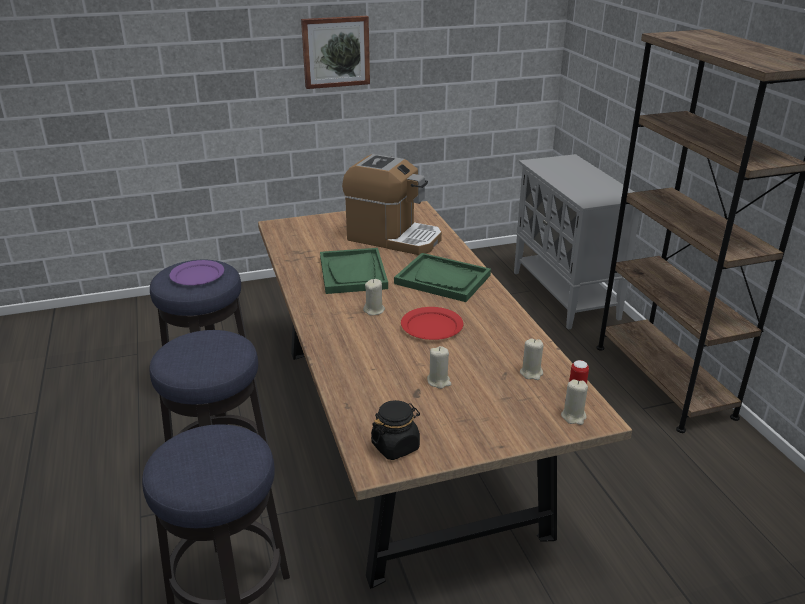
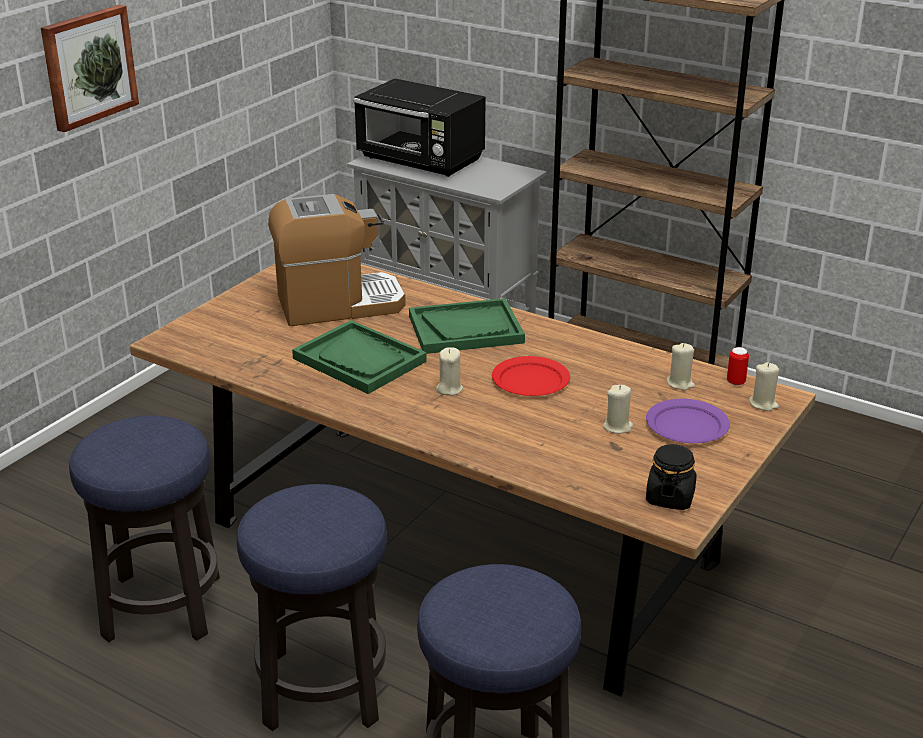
camera: 40 degrees left, 0 degrees up
(198, 275) = (145, 443): purple plate -> purple plate (687, 425)
(568, 171) = (421, 161): none -> black microwave

